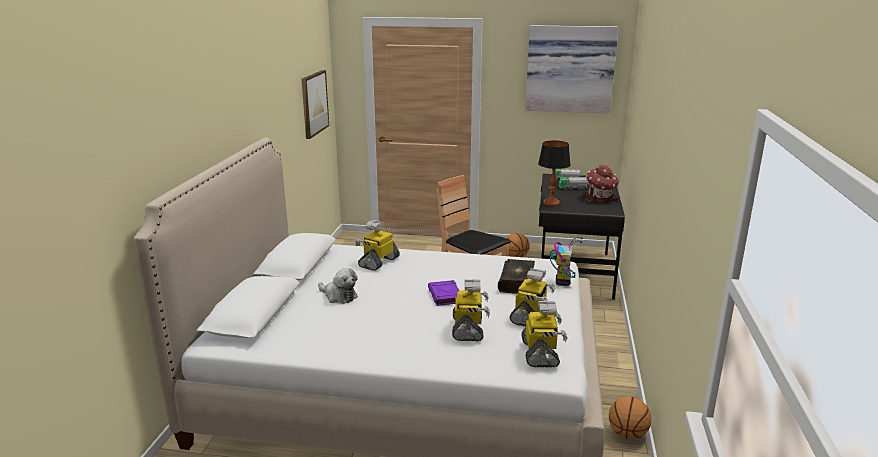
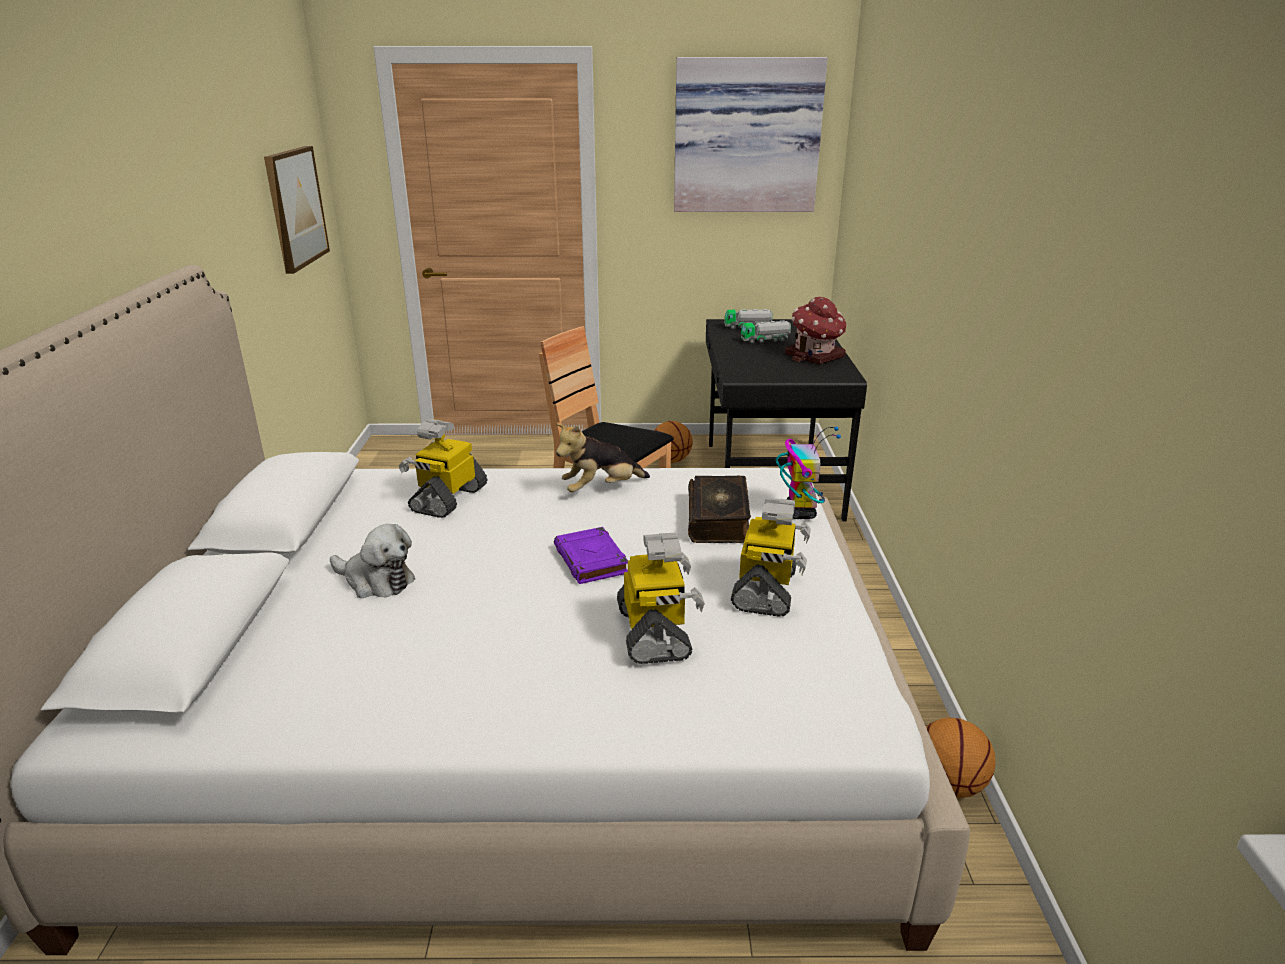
camera: 10 degrees left, 5 degrees up
(458, 263) = (601, 489): none -> plush toy
(540, 353) = (815, 676): toy robot -> none
(551, 203) = (739, 367): table lamp -> none

